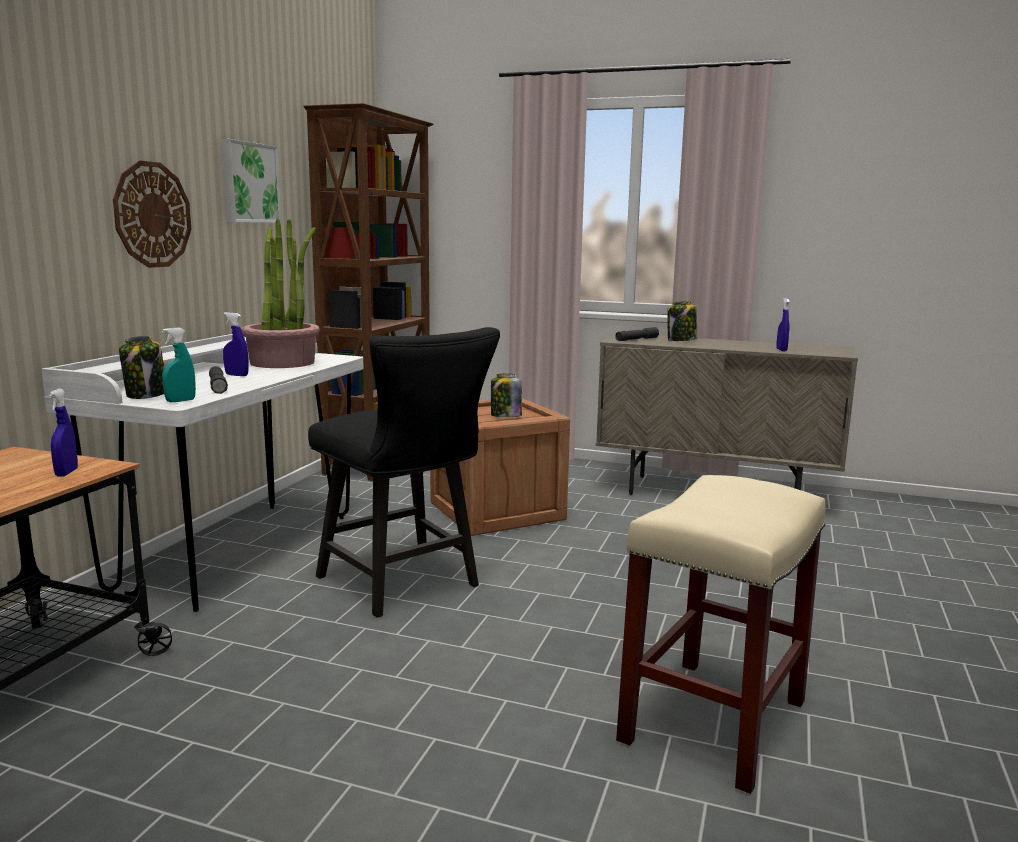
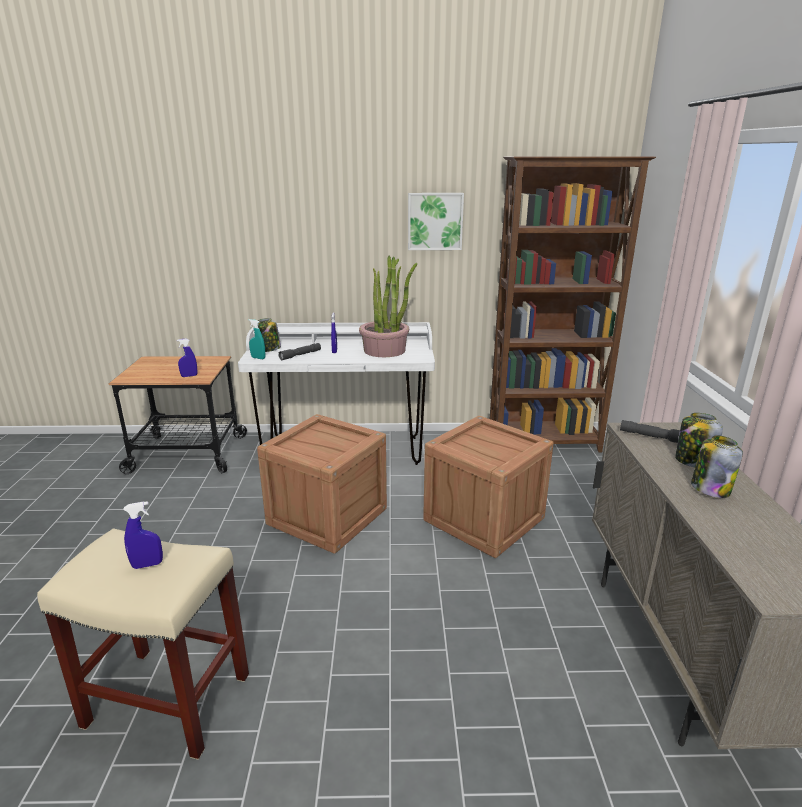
camera: 70 degrees right, 10 degrees up
(152, 215) = (340, 245): wall clock -> none
(405, 585) = (327, 516): black chair -> crate
(505, 416) = (486, 448): jar -> jar (710, 488)
(781, 350) = (727, 537): blue spray bottle -> blue spray bottle (147, 565)

